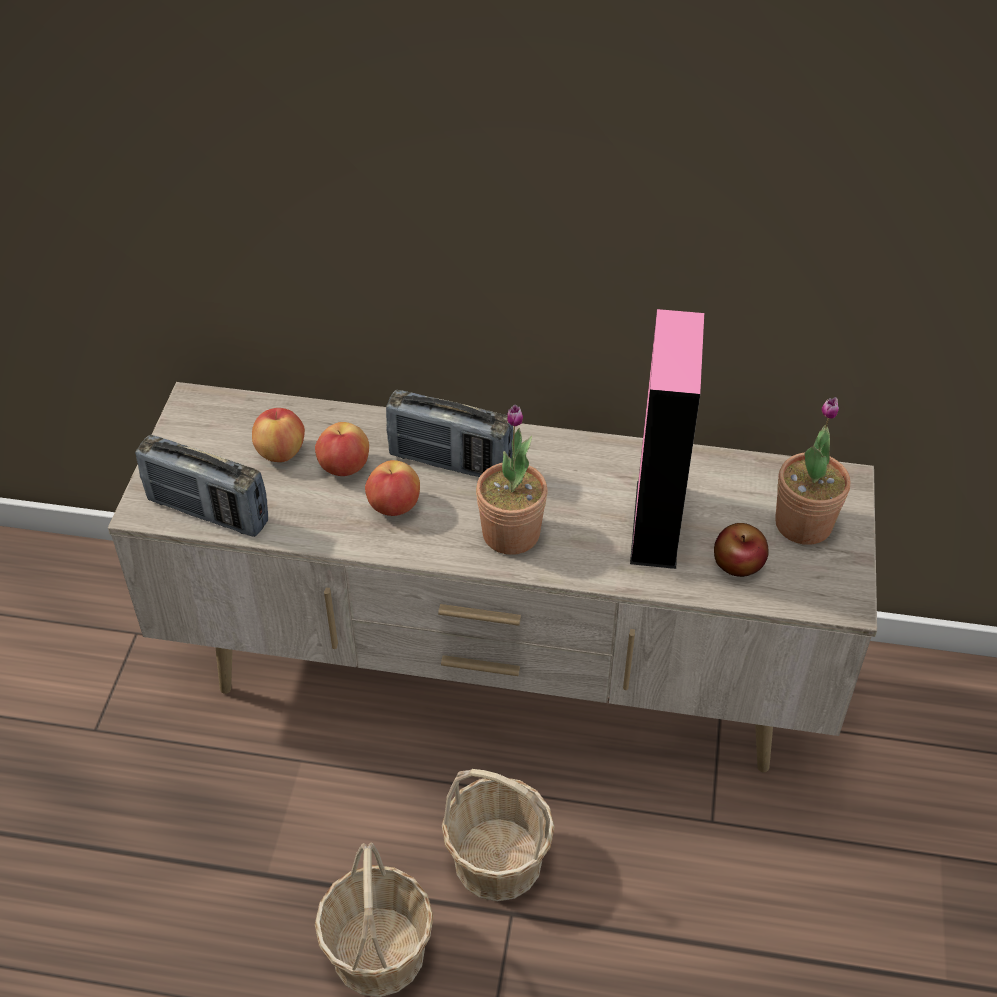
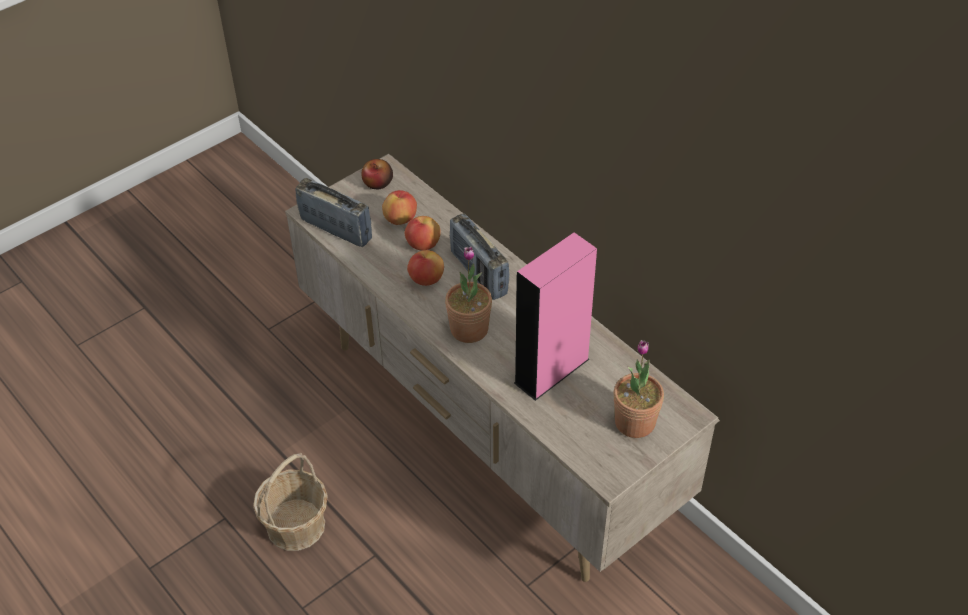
camera: 40 degrees right, 0 degrees up
(208, 512) = (336, 229): radio -> radio turned 150 degrees clockwise
(497, 859) = (395, 523): basket -> none
(738, 563) = (572, 419): apple -> apple (378, 183)

